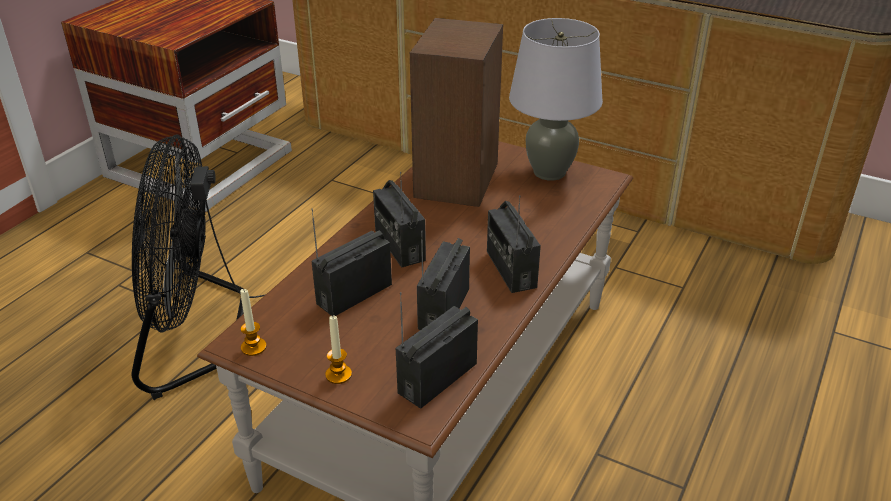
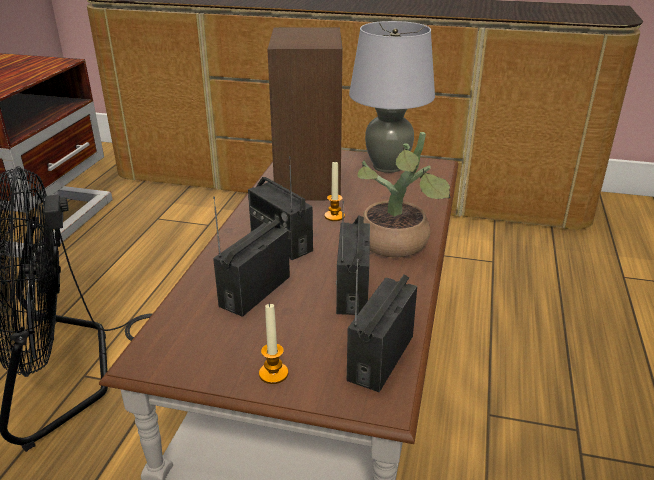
camera: 15 degrees left, 5 degrees down
(253, 347) = (165, 362): candle -> candle (334, 216)
(510, 269) = (397, 247): radio -> potted plant

